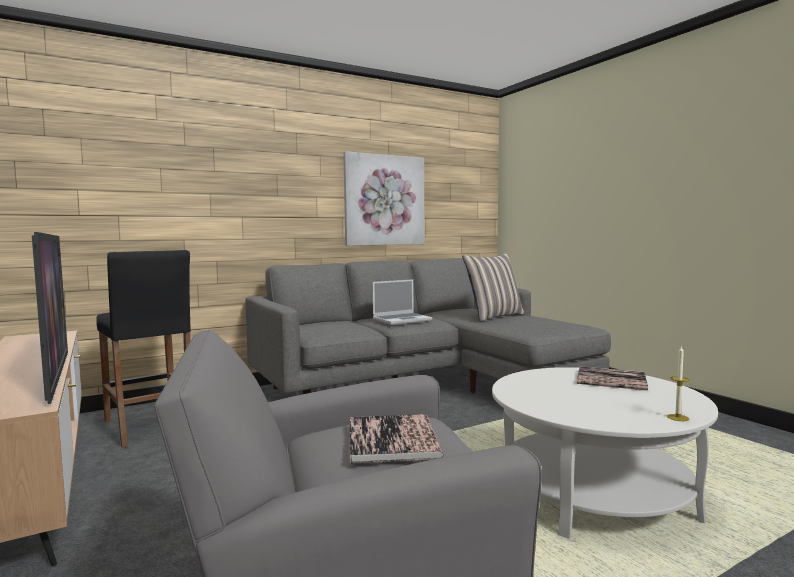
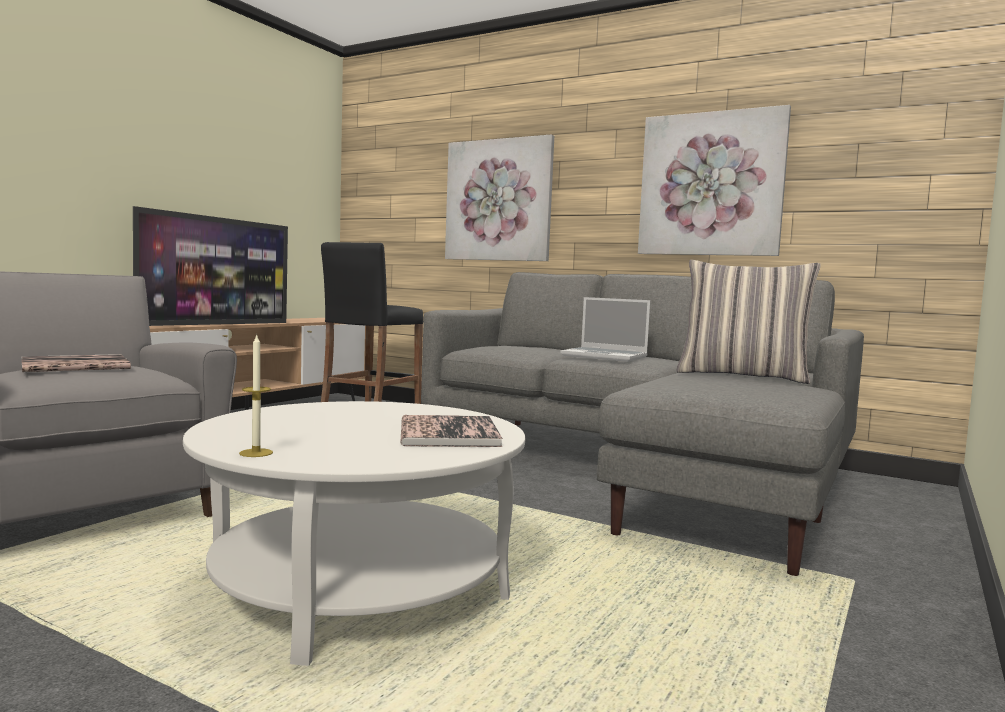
camera: 60 degrees right, 0 degrees up
(223, 203) = (498, 200): none -> picture

